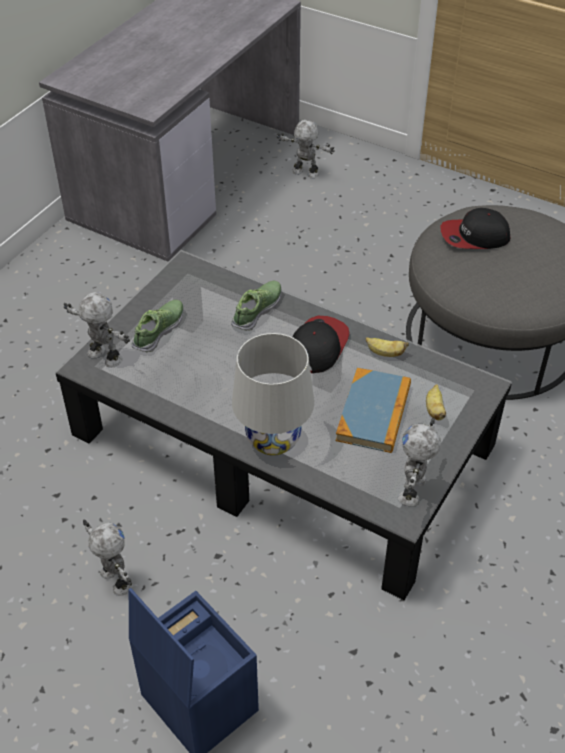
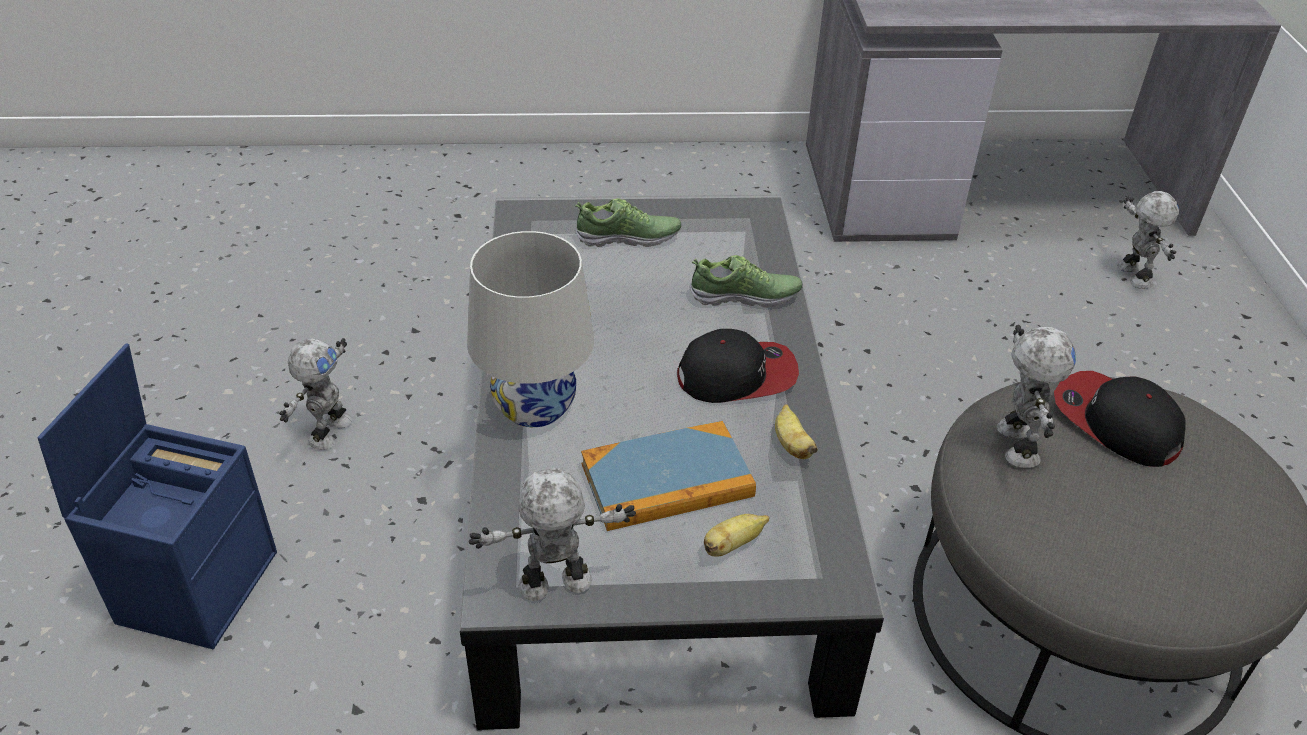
camera: 55 degrees right, 5 degrees down
(104, 358) = (546, 219): toy robot -> toy robot (1014, 444)

